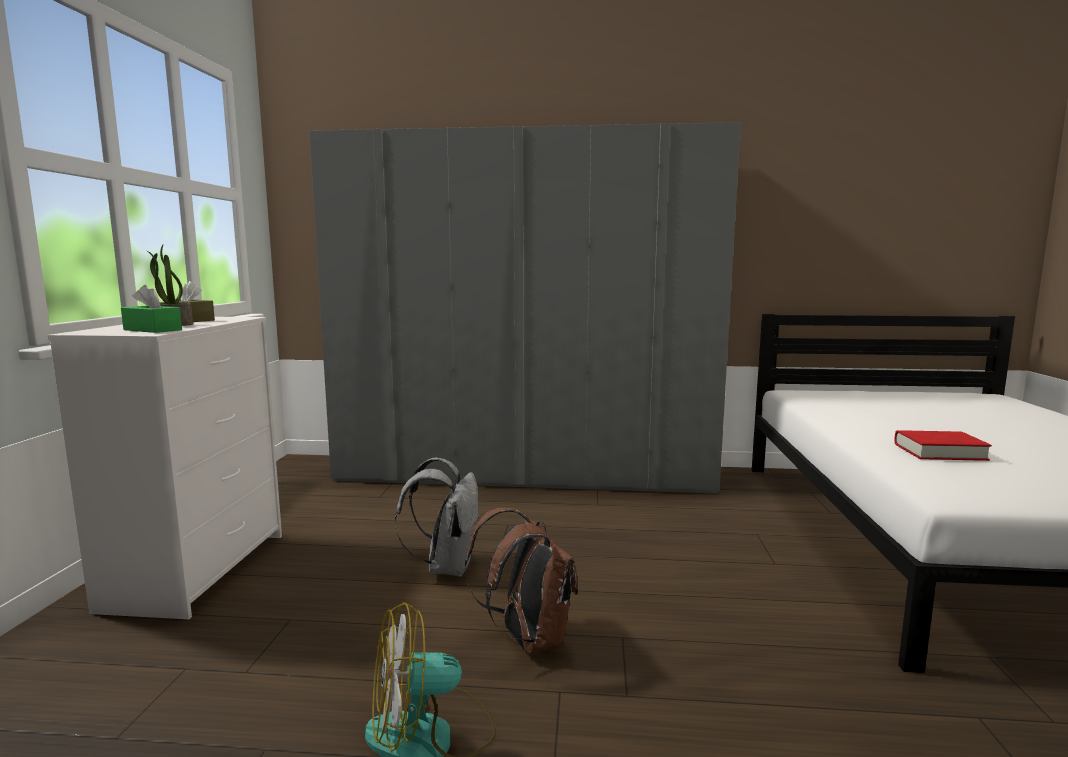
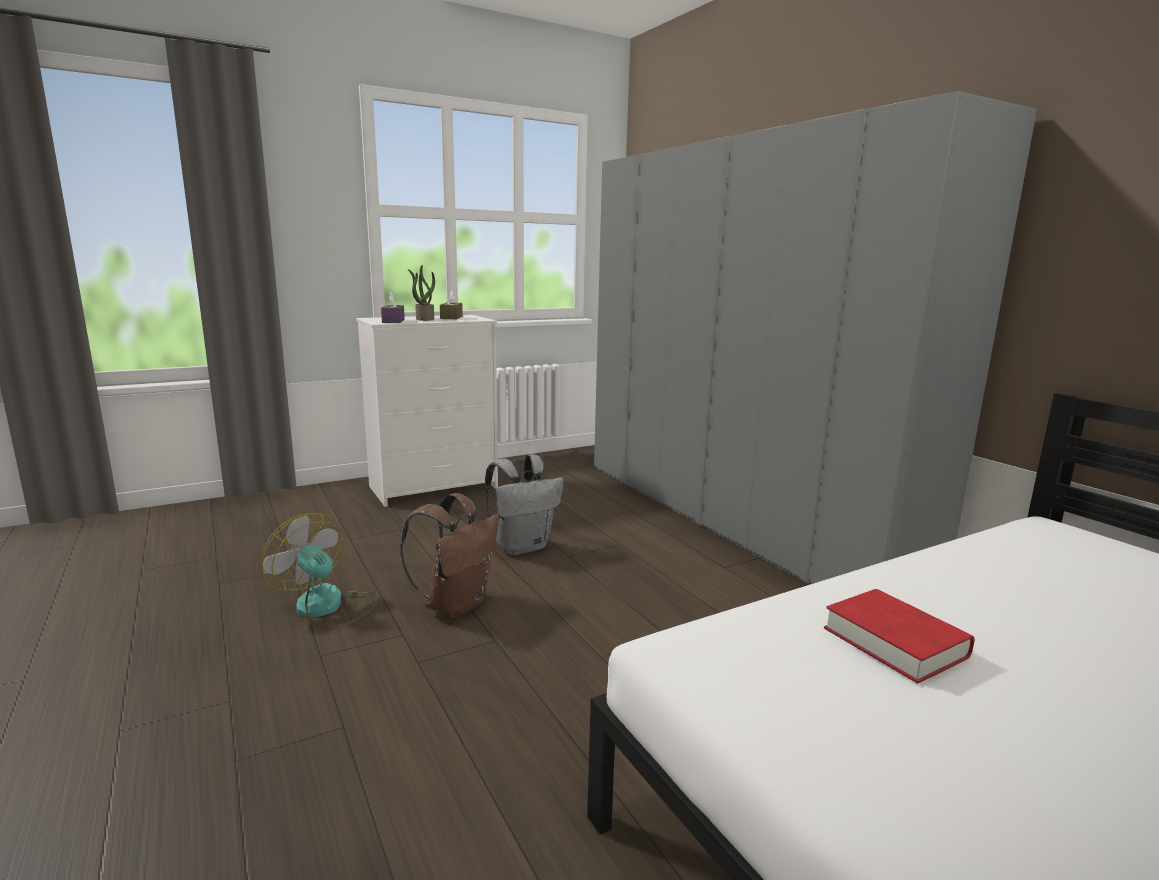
camera: 55 degrees right, 5 degrees up
(152, 330) = (393, 321): green tissue box -> purple tissue box

